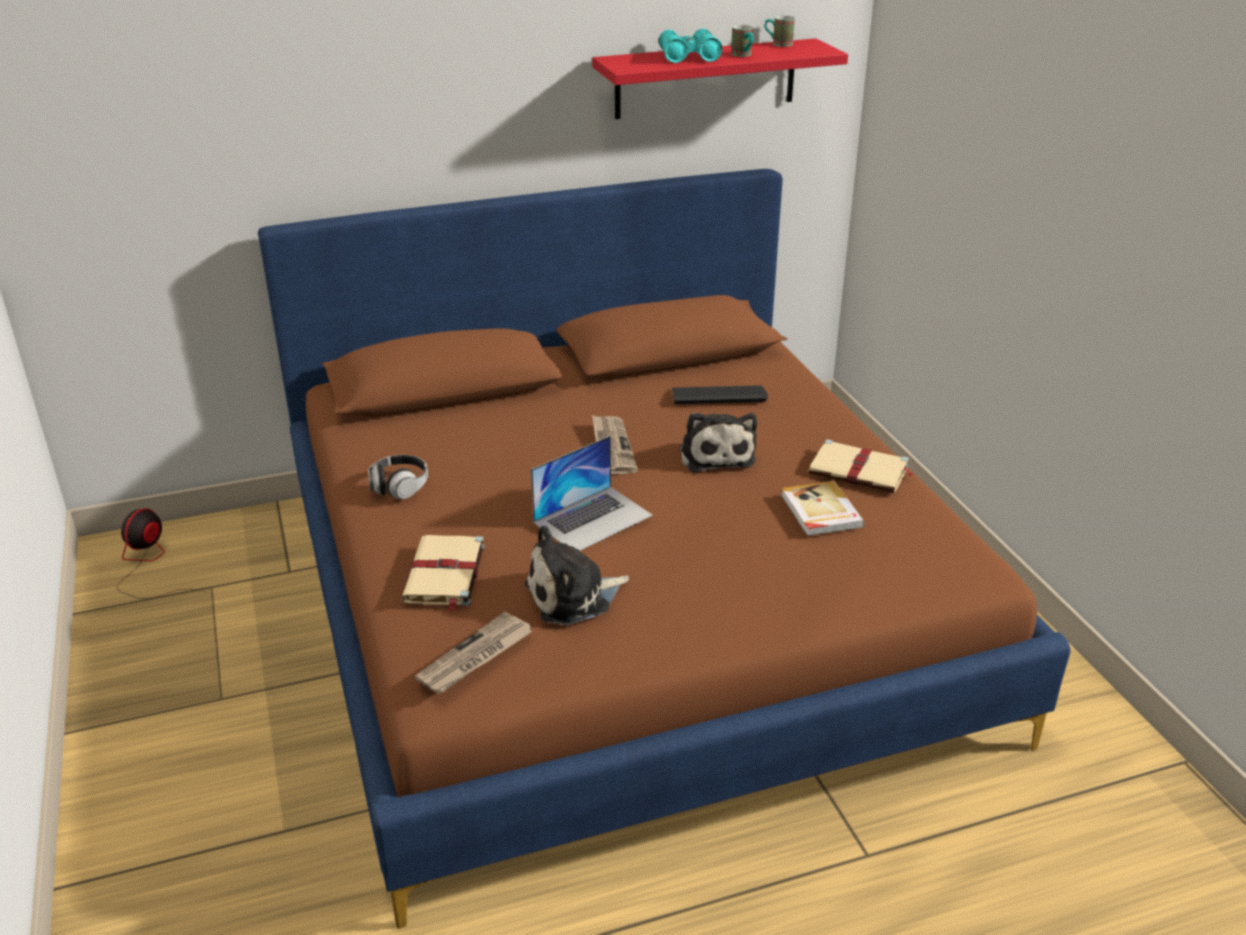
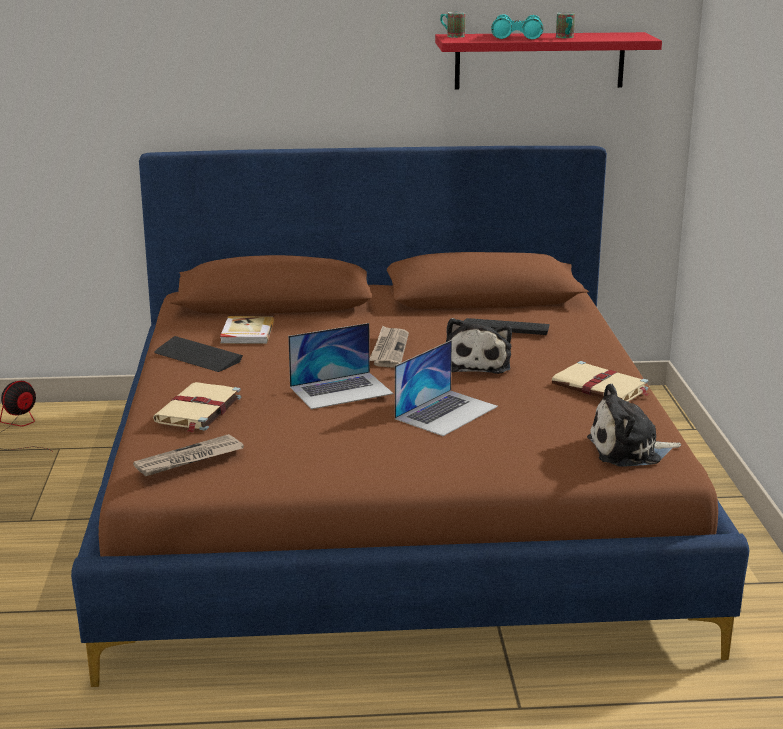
camera: 15 degrees right, 10 degrees down
(399, 487) = (198, 356): headphones -> keyboard
(573, 596) = (293, 435): plush toy -> plush toy (629, 450)
(719, 532) = (446, 412): none -> laptop
(778, 44) = (605, 33): mug -> mug (452, 36)
(820, 511) = (545, 409): book -> book (246, 333)

